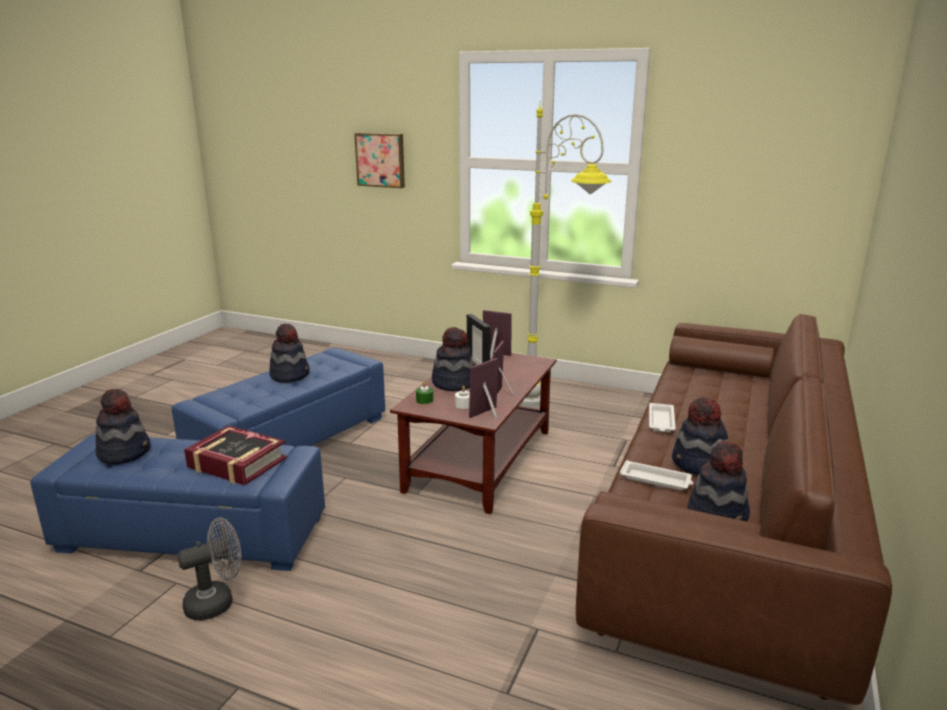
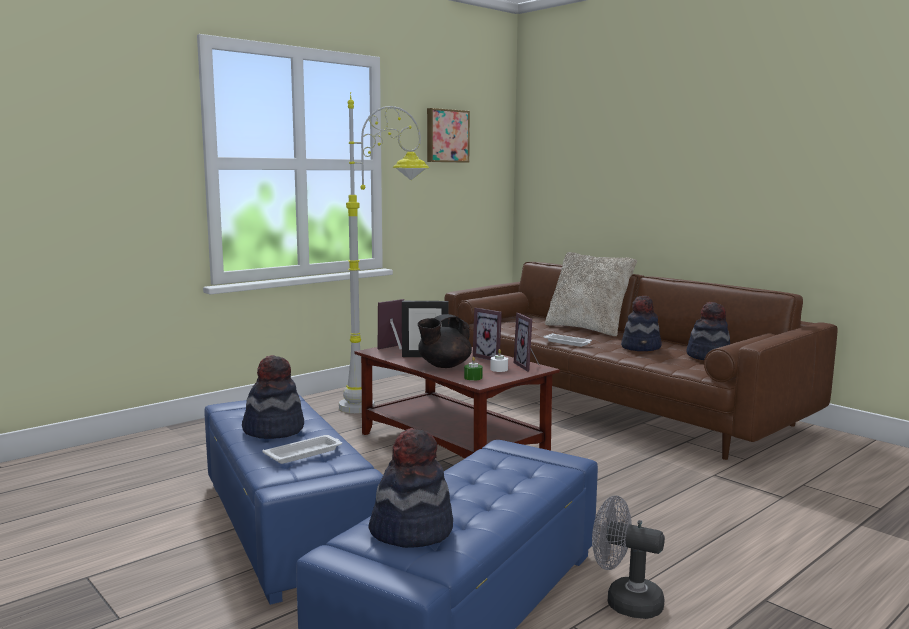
camera: 65 degrees left, 10 degrees down
(217, 602) = (624, 601): grey fan -> grey fan turned 60 degrees counterclockwise
(236, 463) = (508, 472): book -> none
(381, 160) = (89, 163): picture -> picture (446, 136)
(453, 383) = (444, 365): hat -> black teapot
(656, 480) = (656, 358): white tray -> white tray (304, 453)
(764, 421) = (588, 328): none -> beige pillow

